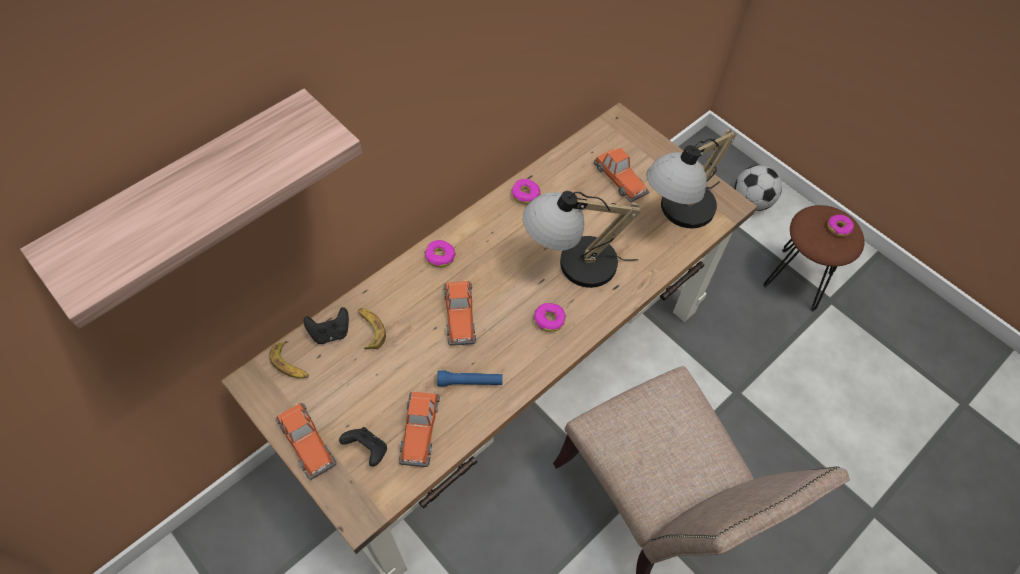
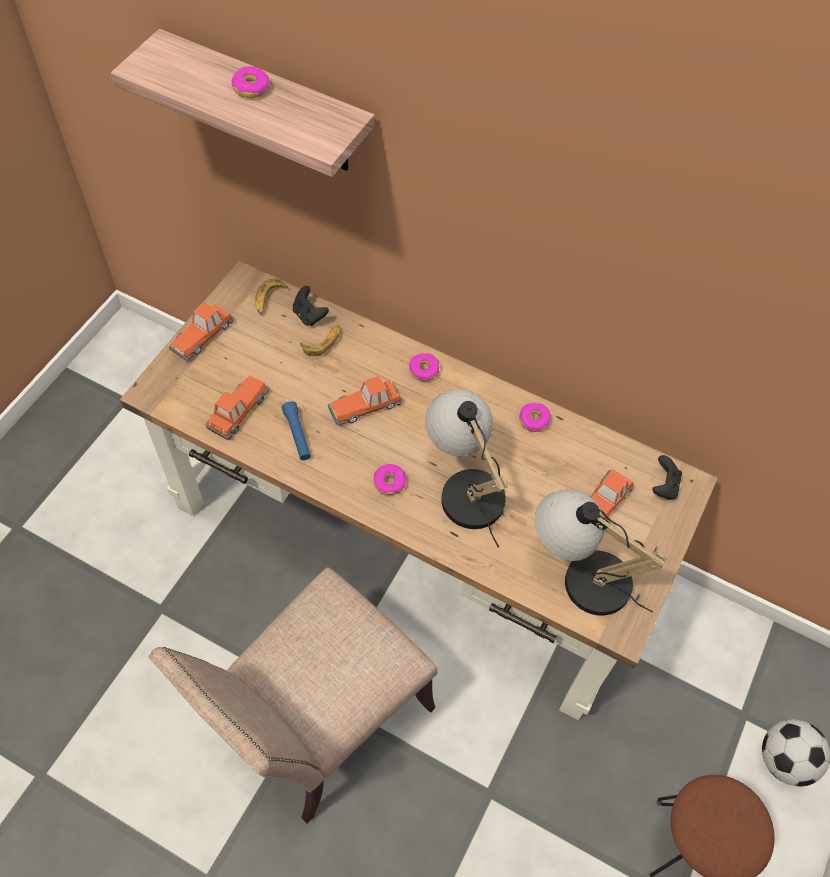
camera: 70 degrees right, 0 degrees up
(367, 450) = (207, 379): black game controller -> black game controller (664, 486)
(419, 429) = (238, 410): toy car -> toy car turned 135 degrees clockwise
(838, 228) = (735, 838): donut -> donut (251, 88)

